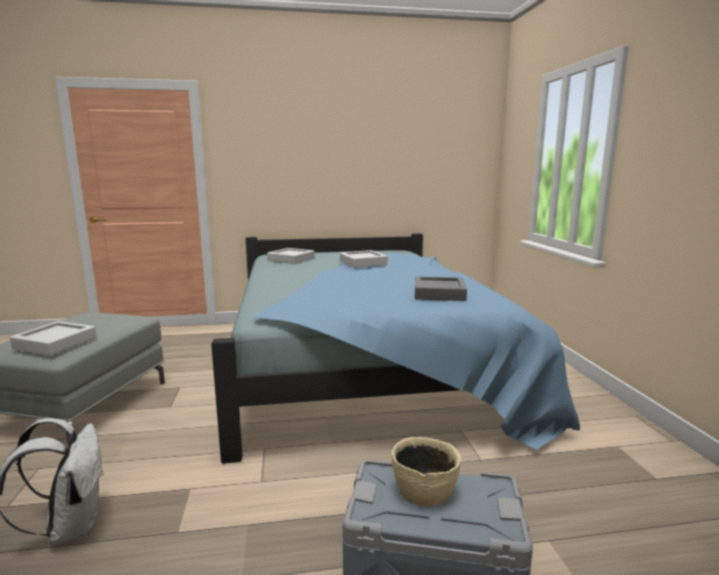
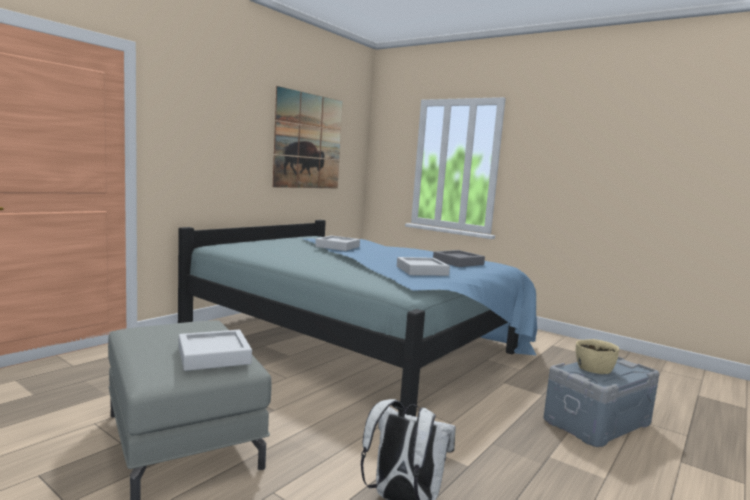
camera: 45 degrees left, 5 degrees down
(291, 259) = (258, 249): grey tray -> grey tray (422, 271)
(400, 148) = (308, 141): none -> picture

